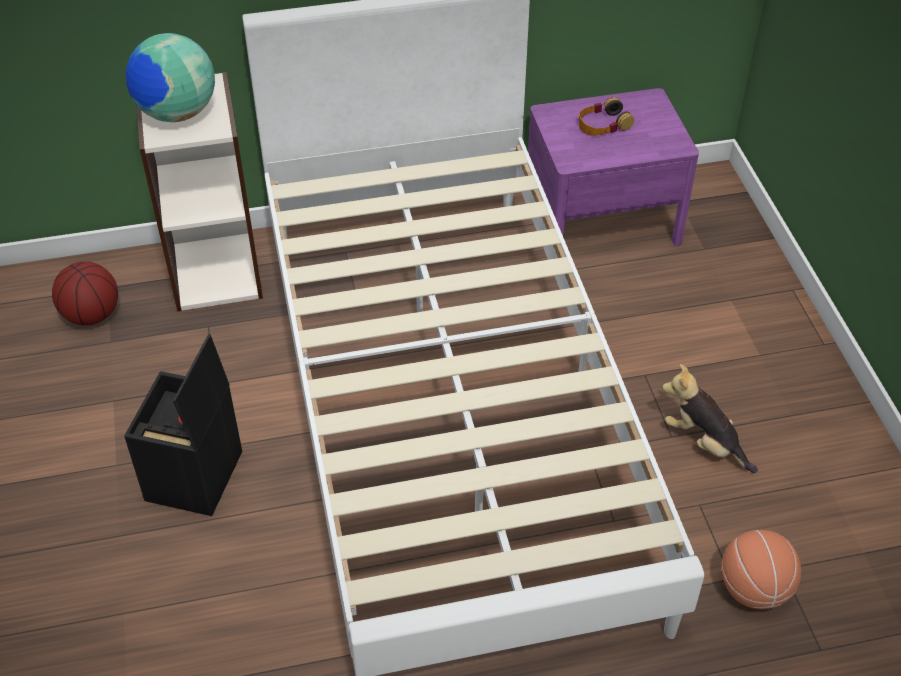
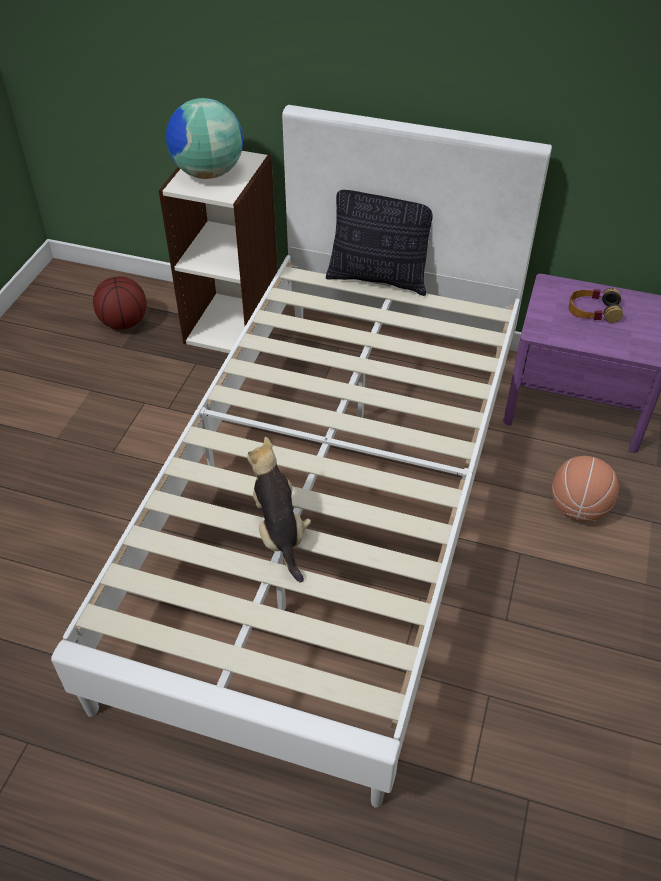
camera: 30 degrees right, 0 degrees up
(195, 478) = (100, 472): black storage box -> none
(376, 165) = (378, 279): none -> pillow
(704, 442) = (533, 640): plush toy -> plush toy (279, 532)
(754, 589) = (485, 803): basketball -> basketball (578, 508)

